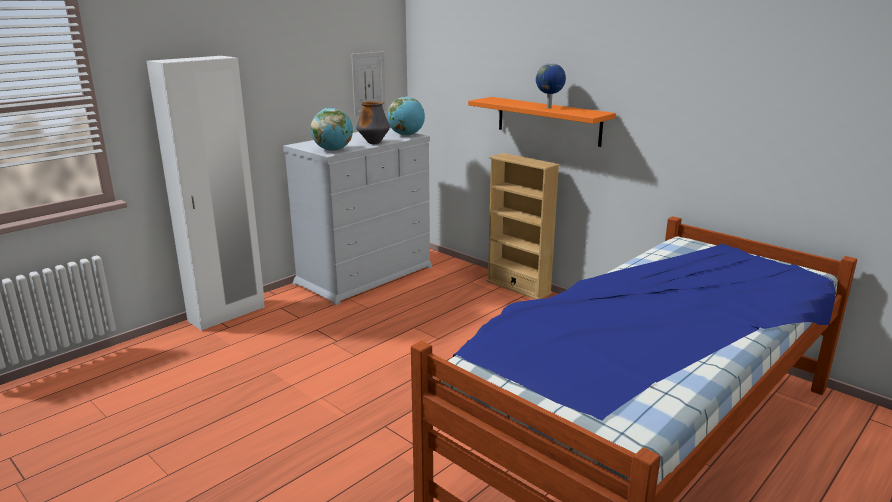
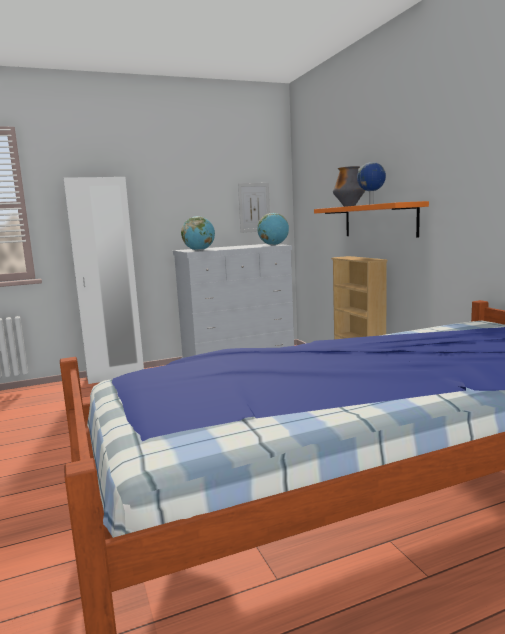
camera: 25 degrees right, 10 degrees down
(374, 143) = (238, 248): vase -> vase (349, 206)

